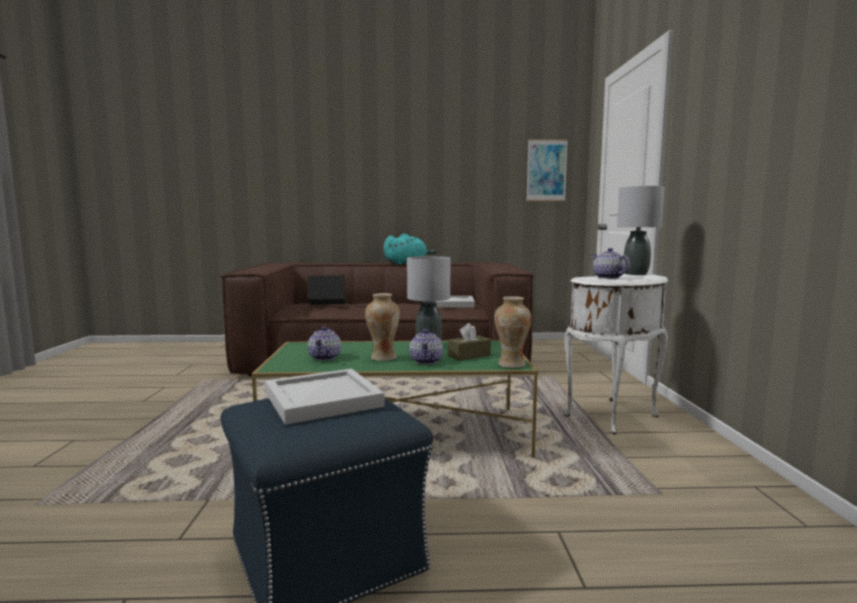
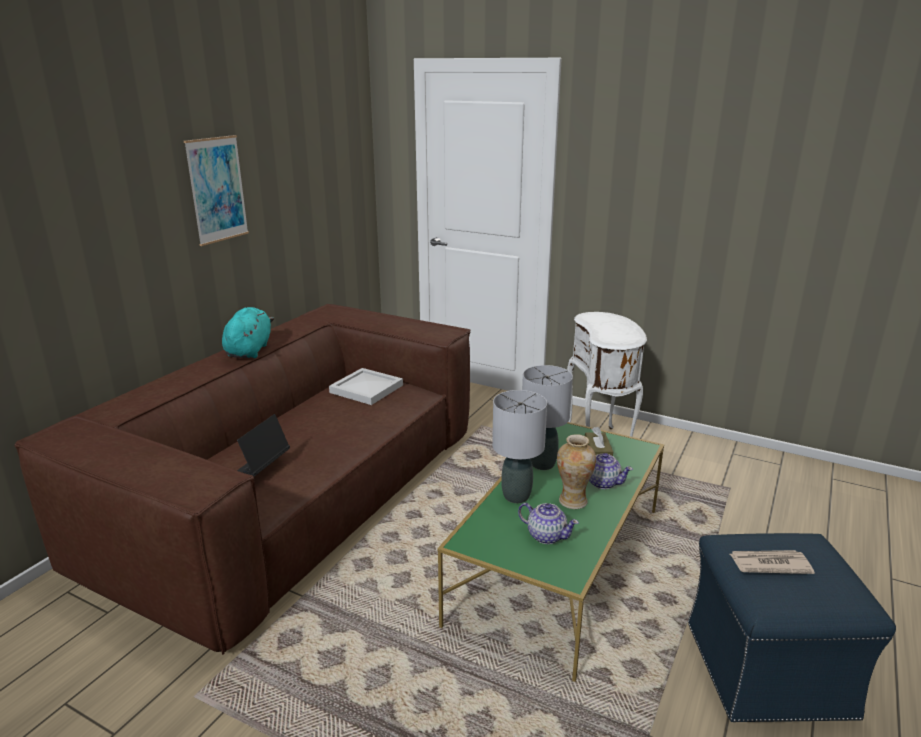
camera: 60 degrees left, 15 degrees up
(320, 399) = (769, 564): white tray -> newspaper
(511, 364) = (640, 448): vase -> none
(546, 170) = (343, 170): picture -> picture (217, 190)
(608, 278) = (613, 333): teapot -> none
(636, 274) = (597, 317): grey table lamp -> grey table lamp (516, 496)

